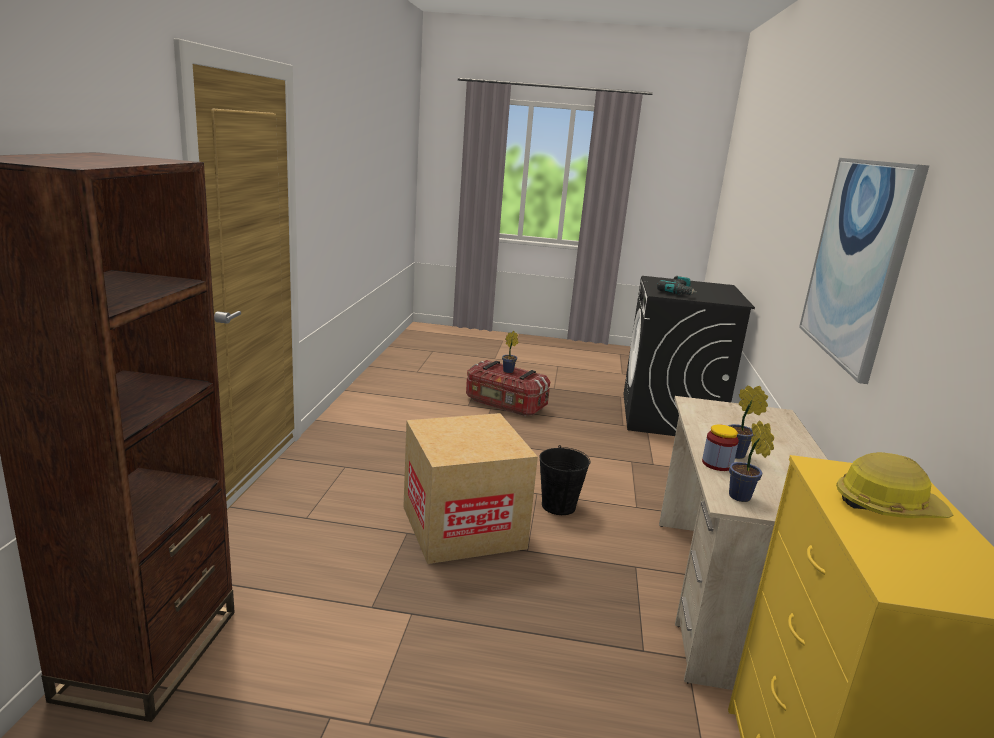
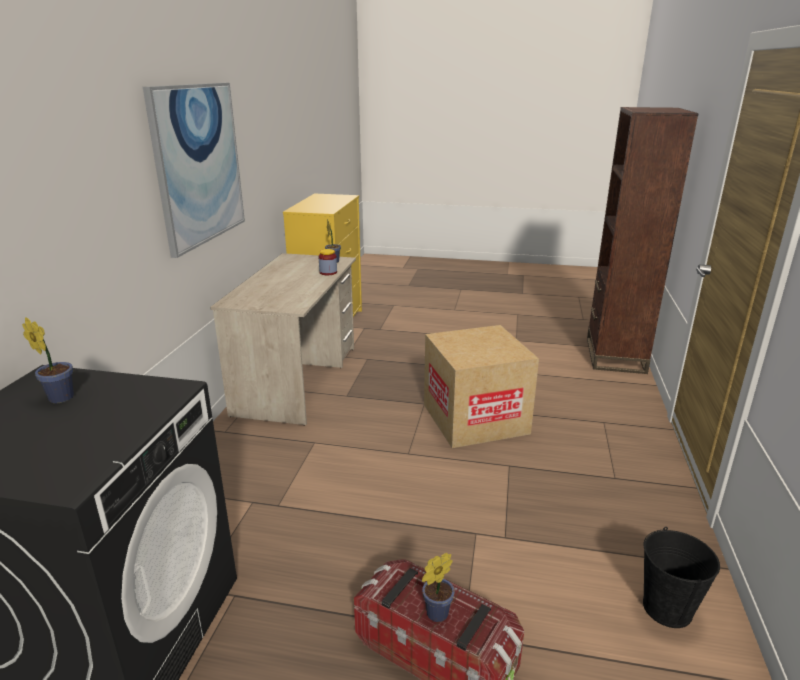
camera: 175 degrees left, 5 degrees up
(558, 506) = (390, 440): black bucket -> black bucket (667, 608)
(679, 293) = (118, 401): power drill -> none
(738, 455) = (308, 276): potted plant -> potted plant (59, 397)
(887, 506) = (320, 204): hard hat -> none

